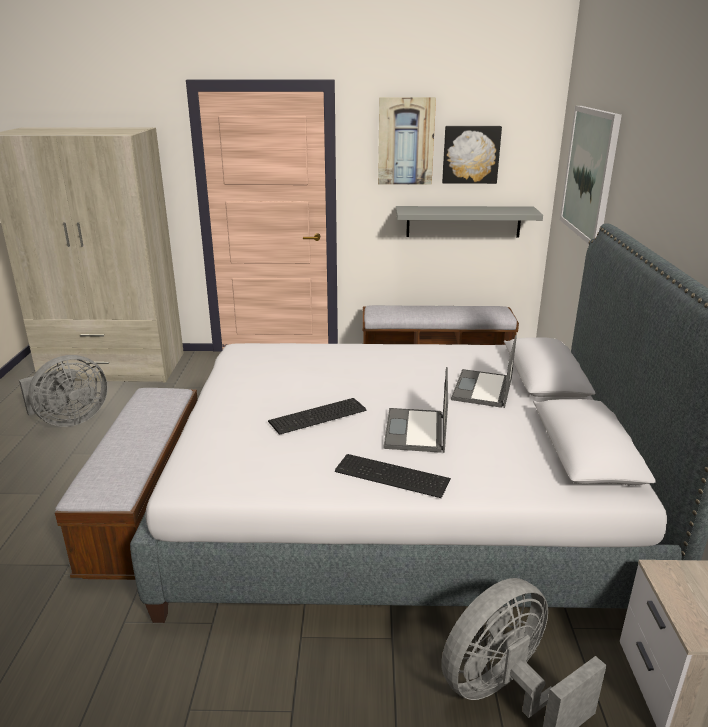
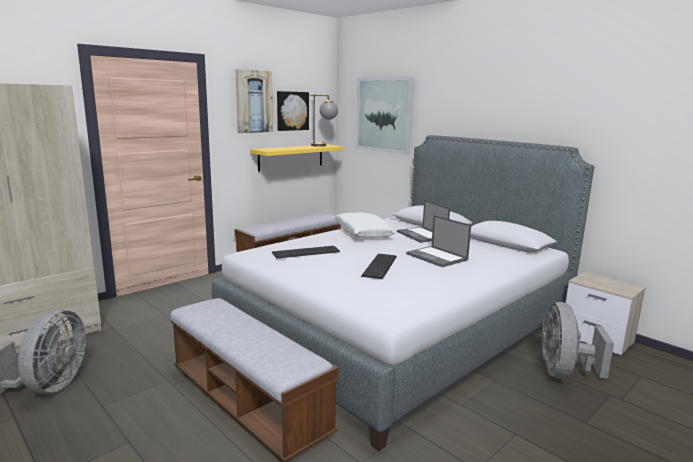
camera: 45 degrees left, 10 degrees down
(392, 477) = (472, 275): keyboard -> keyboard (307, 252)
(416, 359) = (362, 232): none -> white pillow
(463, 221) = (291, 157): grey shelf -> yellow shelf
(514, 210) = (324, 146): none -> table lamp

